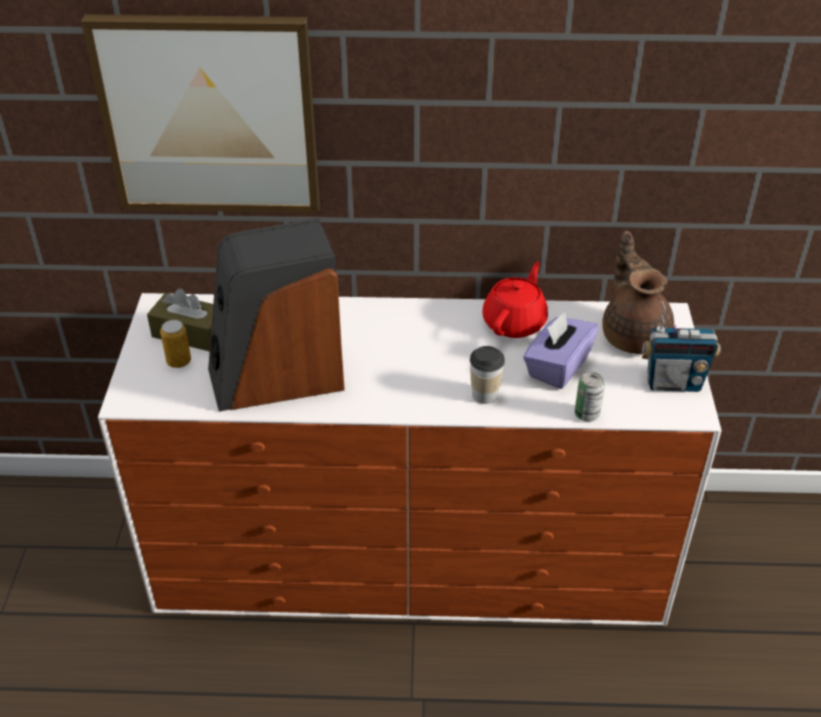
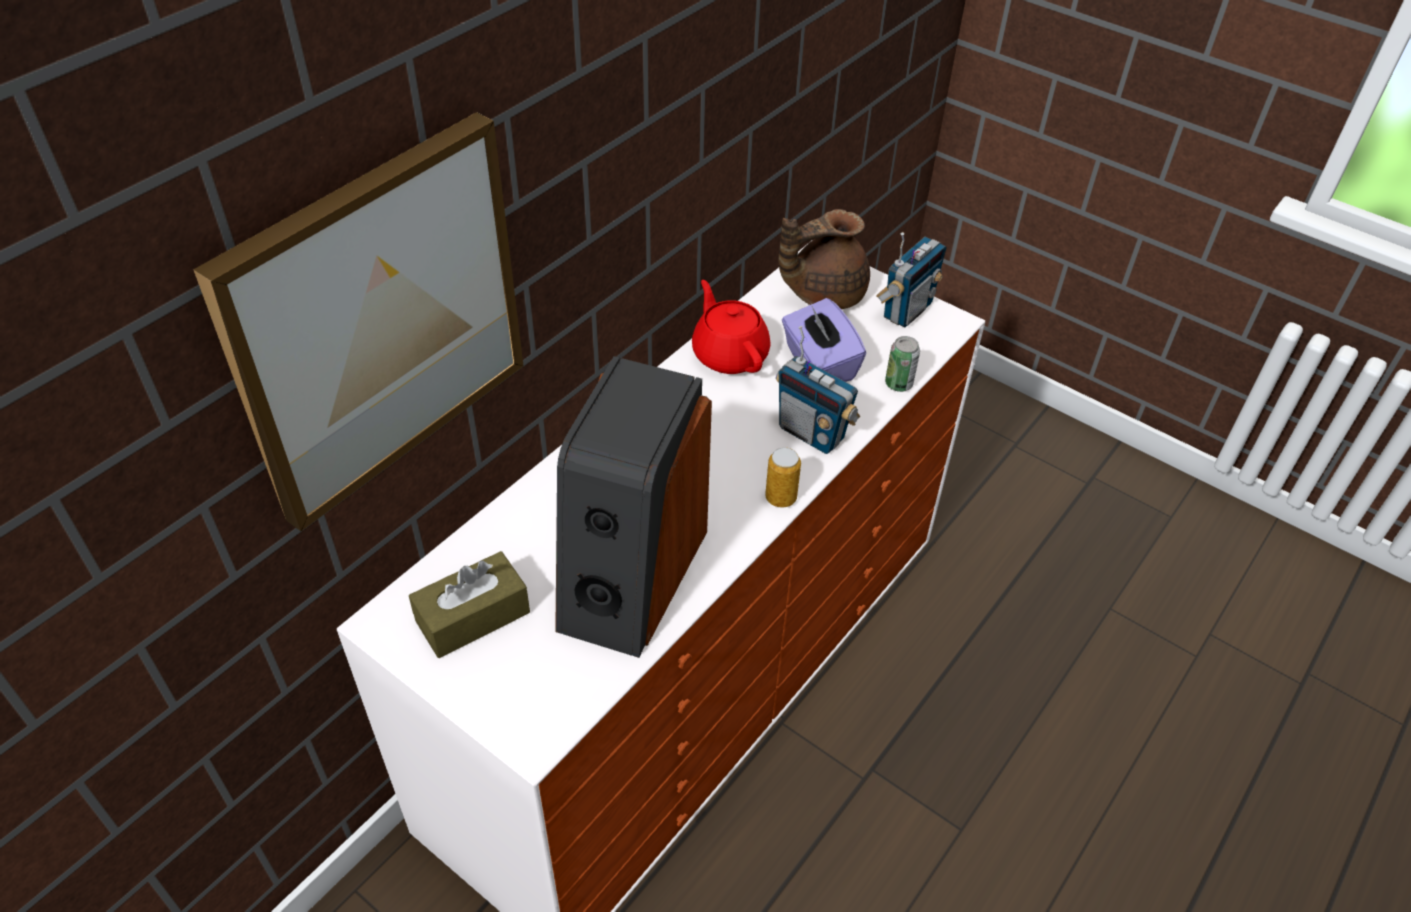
camera: 55 degrees left, 5 degrees up
(179, 361) = (513, 653): can -> can (780, 498)
(485, 395) = (811, 433): cup -> radio
(634, 334) = (823, 293): brown teapot -> brown teapot turned 45 degrees counterclockwise

